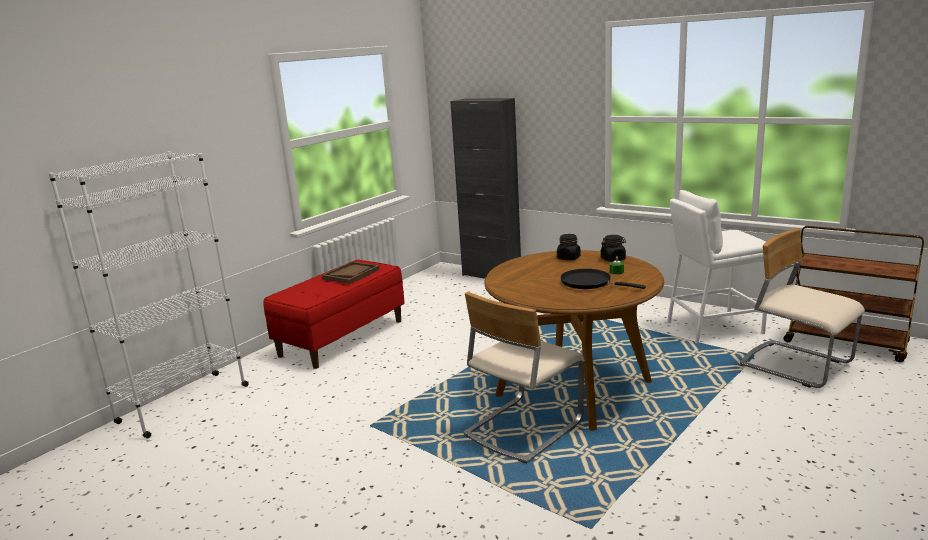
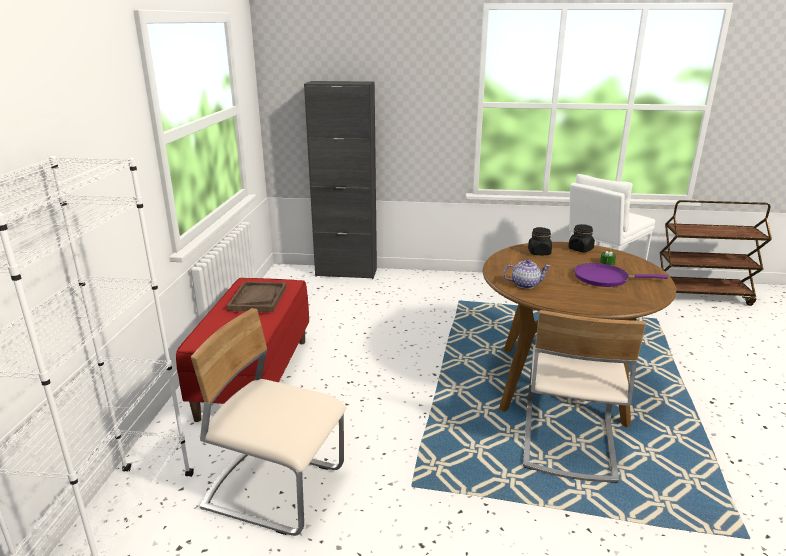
camera: 30 degrees left, 5 degrees up
(511, 279) = (525, 284): none -> teapot
(589, 283) = (605, 278): black frying pan -> purple frying pan
(796, 365) = (693, 322): beige chair -> beige chair (275, 488)

